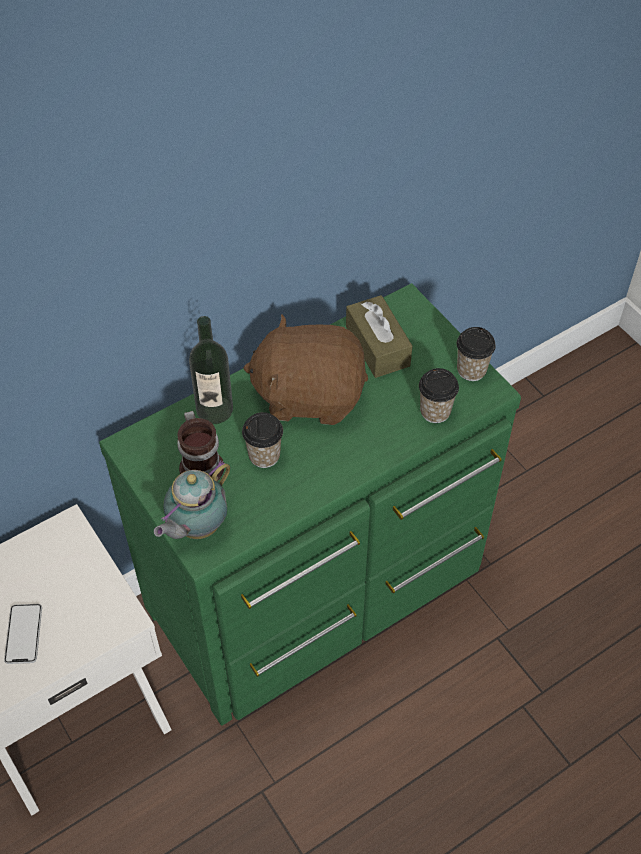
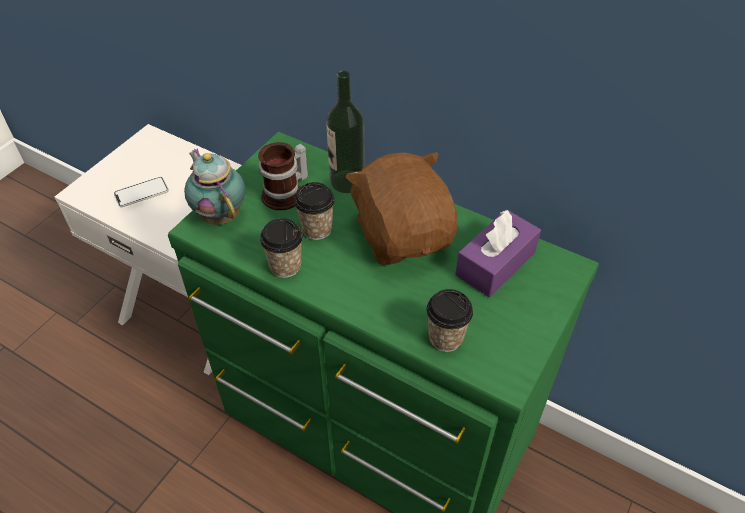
camera: 65 degrees right, 5 degrees down
(196, 527) = (220, 214): teapot -> teapot turned 45 degrees clockwise
(377, 346) = (495, 263): brown tissue box -> purple tissue box
(471, 370) = (522, 351): cup -> cup (285, 266)

